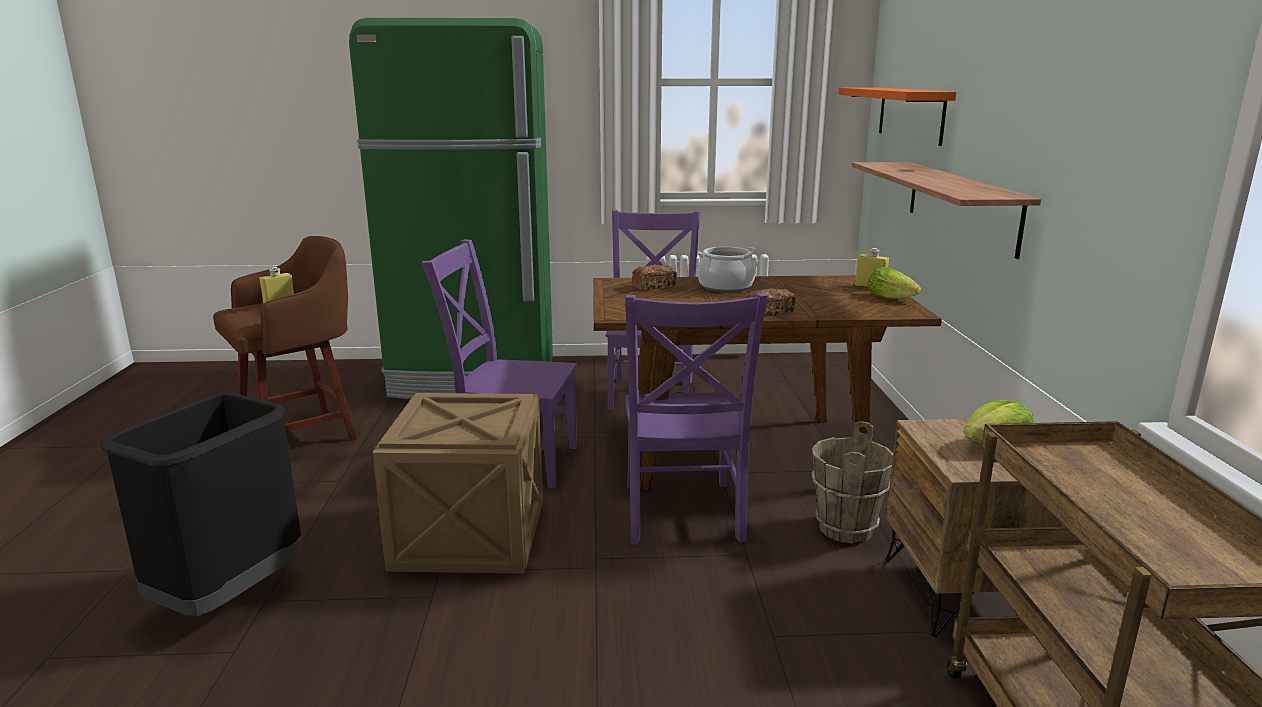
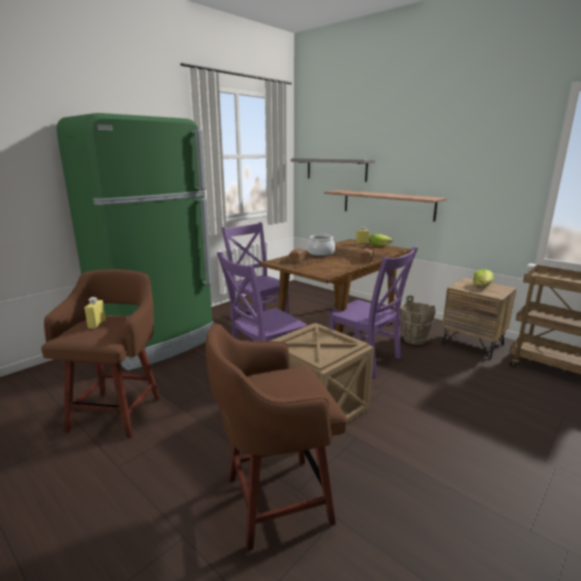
camera: 45 degrees left, 0 degrees up
(229, 595) = (274, 501): black trash can -> brown stool
(910, 114) = (336, 169): orange shelf -> grey shelf

